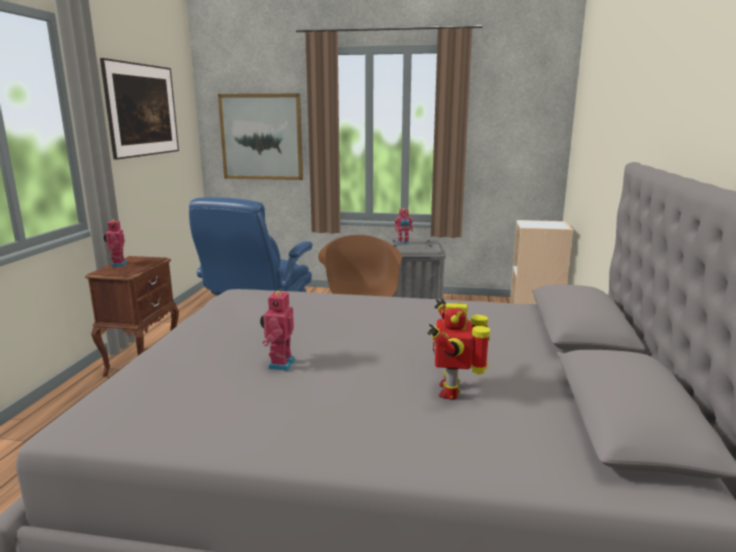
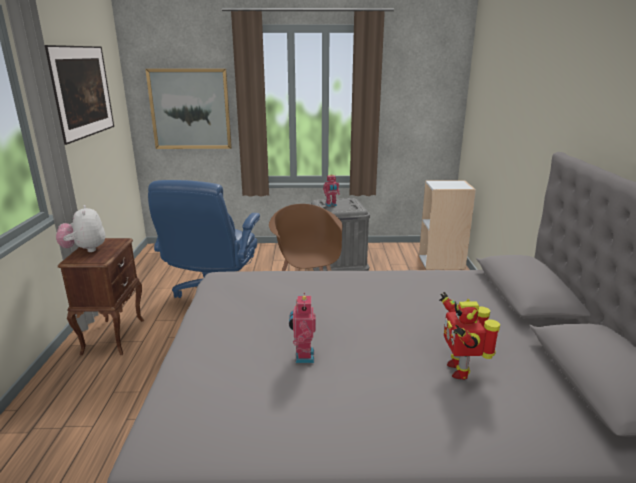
camera: 10 degrees left, 5 degrees up
(118, 264) = (85, 250): toy robot -> plush toy

